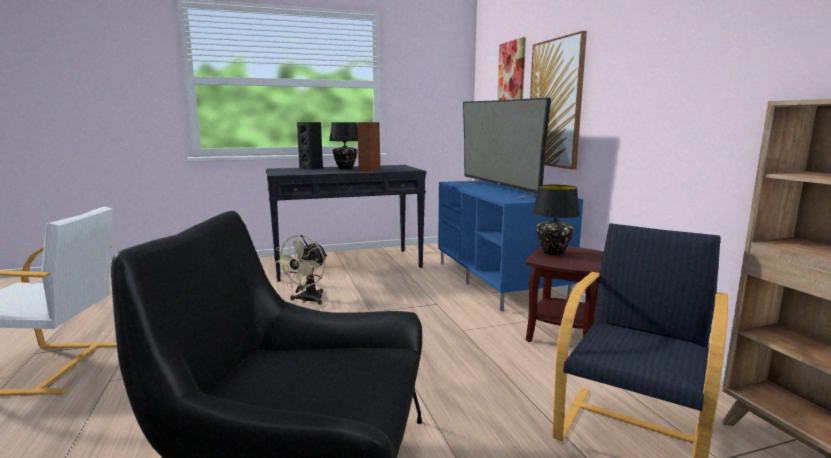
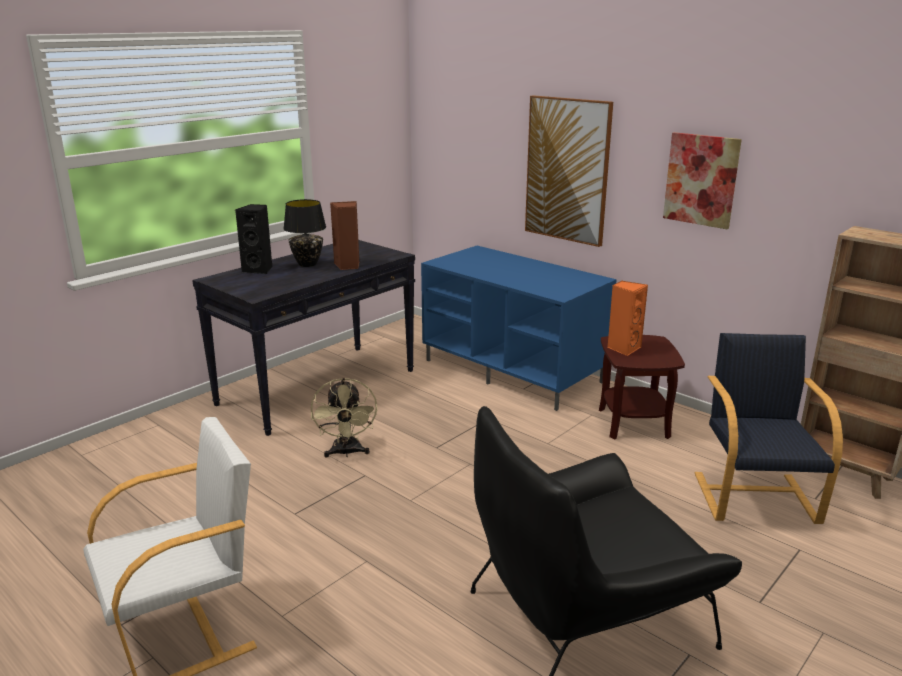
camera: 30 degrees left, 10 degrees up
(498, 189) = (511, 271): television -> none
(512, 72) = (489, 117): picture -> picture (701, 180)
(553, 253) = (623, 348): black table lamp -> orange speaker

